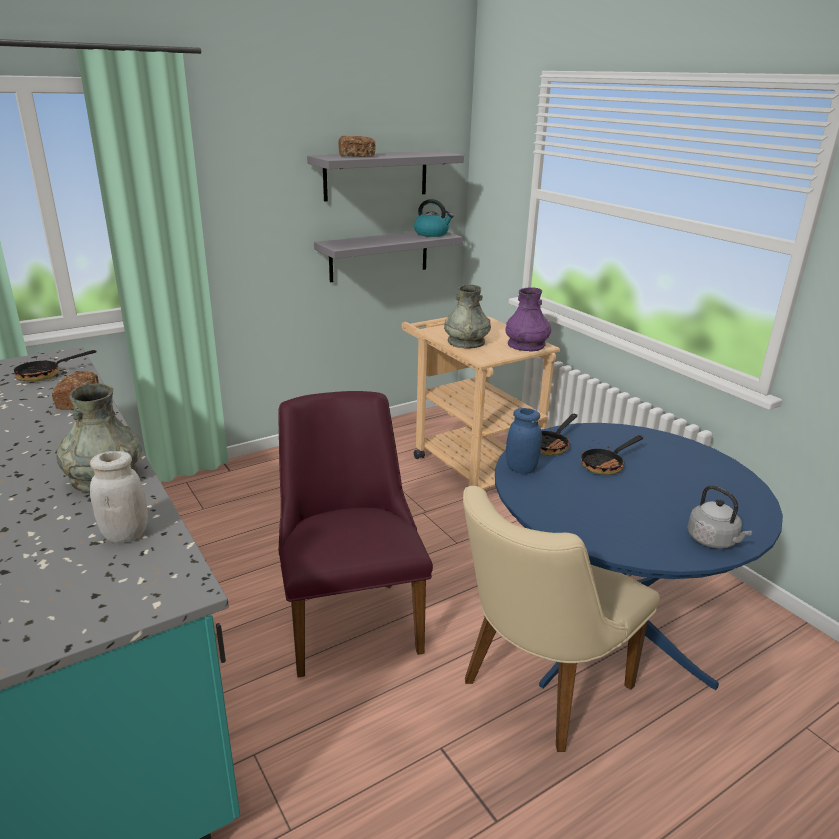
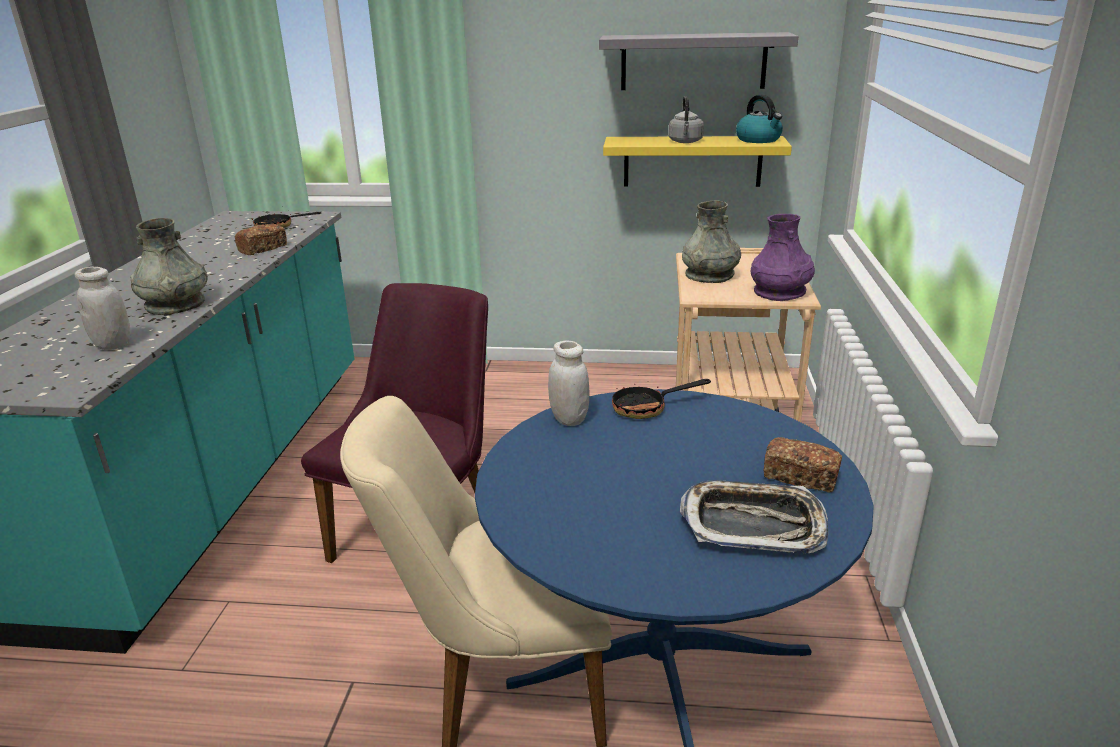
camera: 40 degrees right, 0 degrees up
(357, 155) = (653, 35): bread -> bread (800, 477)
(379, 255) = (692, 161): grey shelf -> yellow shelf
(521, 469) = (569, 419): blue jar -> white jar
(606, 464) = (674, 448): frying pan -> none
(709, 492) = (753, 524): none -> tray
(713, 541) = (649, 574): grey kettle -> grey kettle (685, 142)

